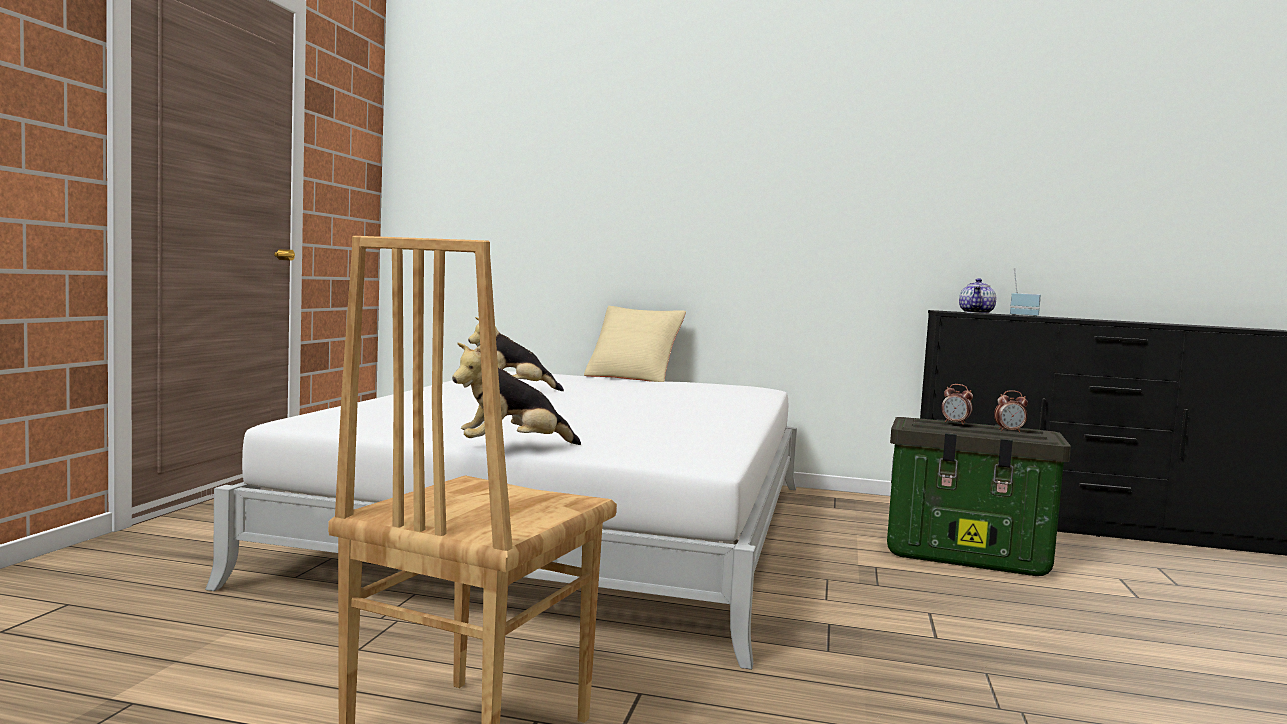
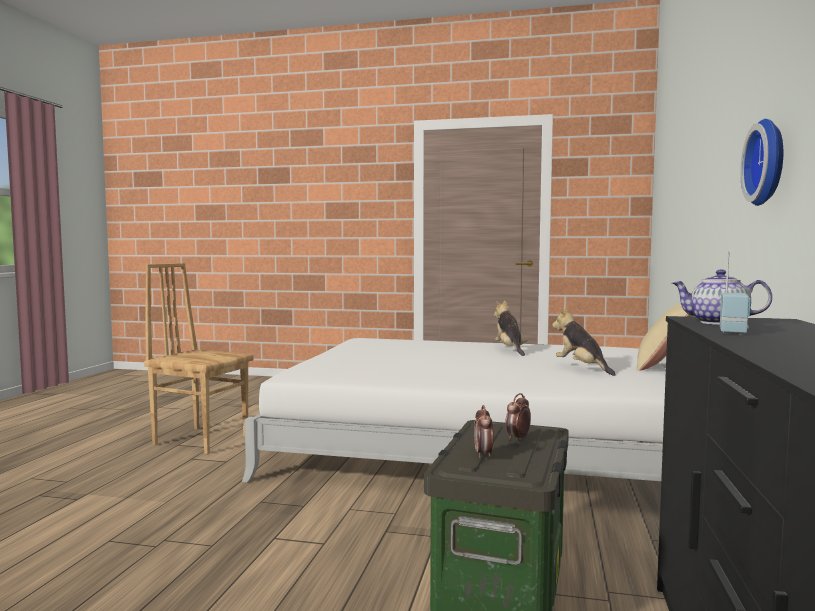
camera: 90 degrees right, 0 degrees up
(512, 448) = (314, 356): plush toy -> plush toy (582, 368)
(850, 196) = (770, 162): none -> wall clock

